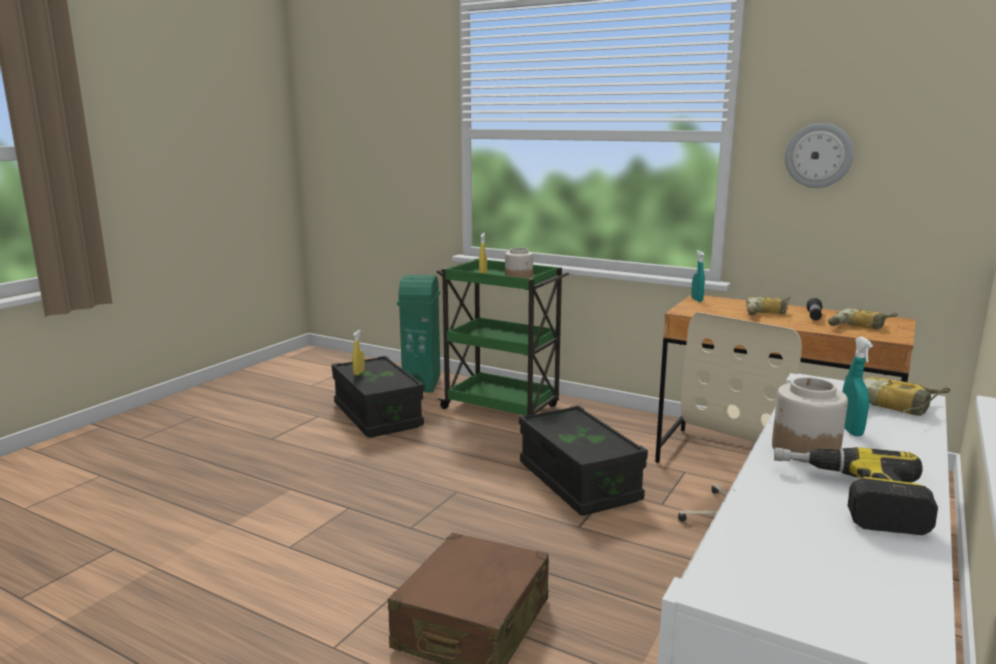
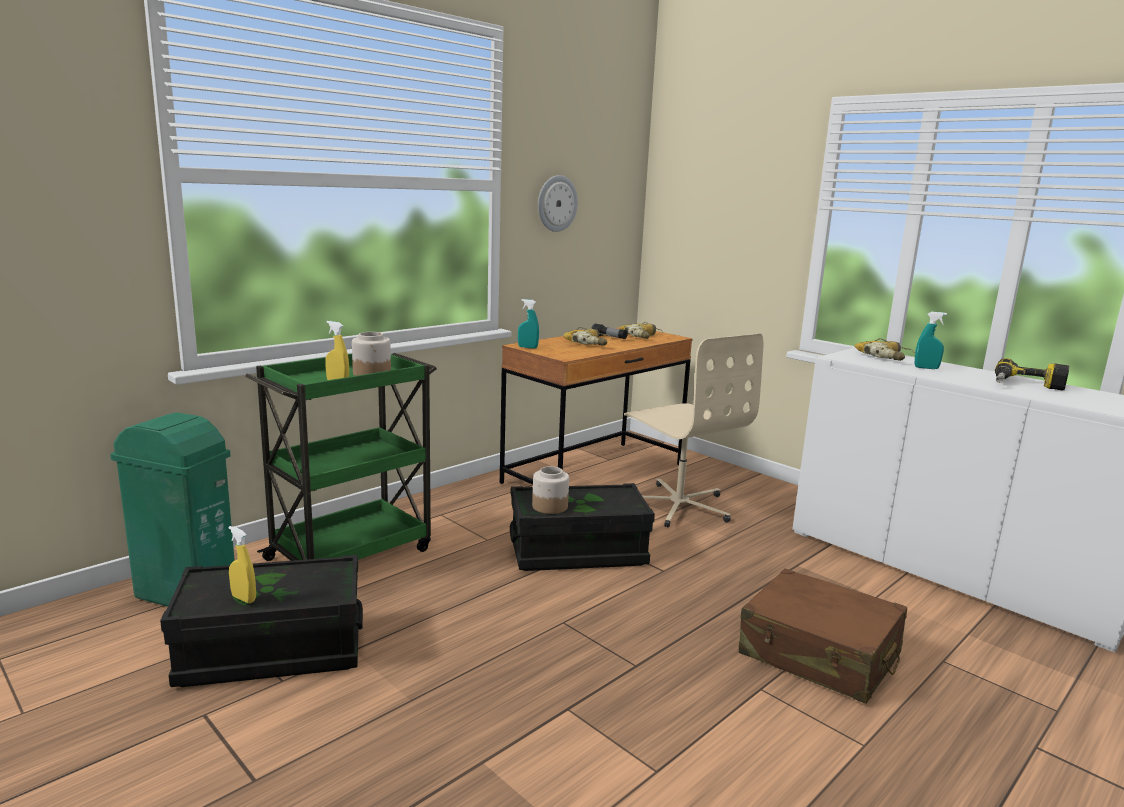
camera: 75 degrees left, 0 degrees up
(804, 449) = (962, 379): jar -> jar (549, 506)

